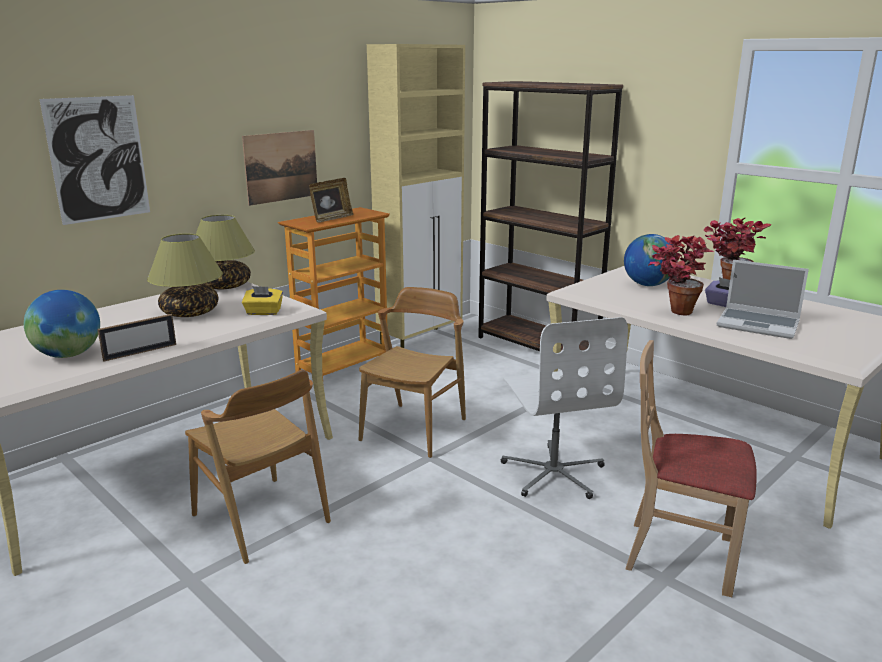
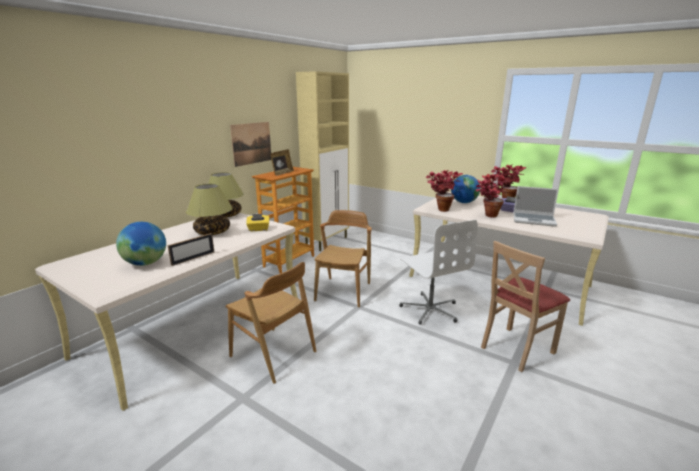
camera: 10 degrees left, 0 degrees up
(98, 159) = (147, 139): picture -> none
(537, 346) = (391, 240): brown bookcase -> none
(594, 294) = (440, 209): none -> potted plant
(680, 555) = (516, 348): beige chair -> beige chair turned 45 degrees counterclockwise

